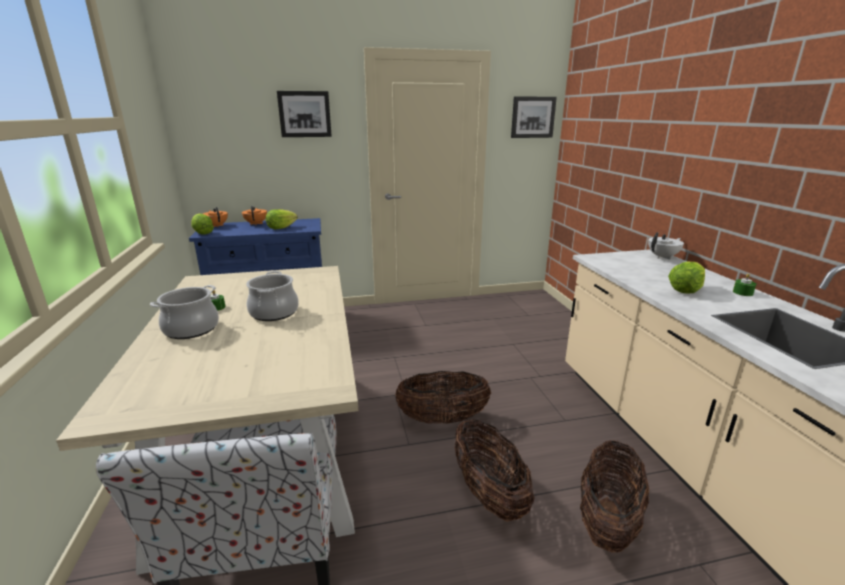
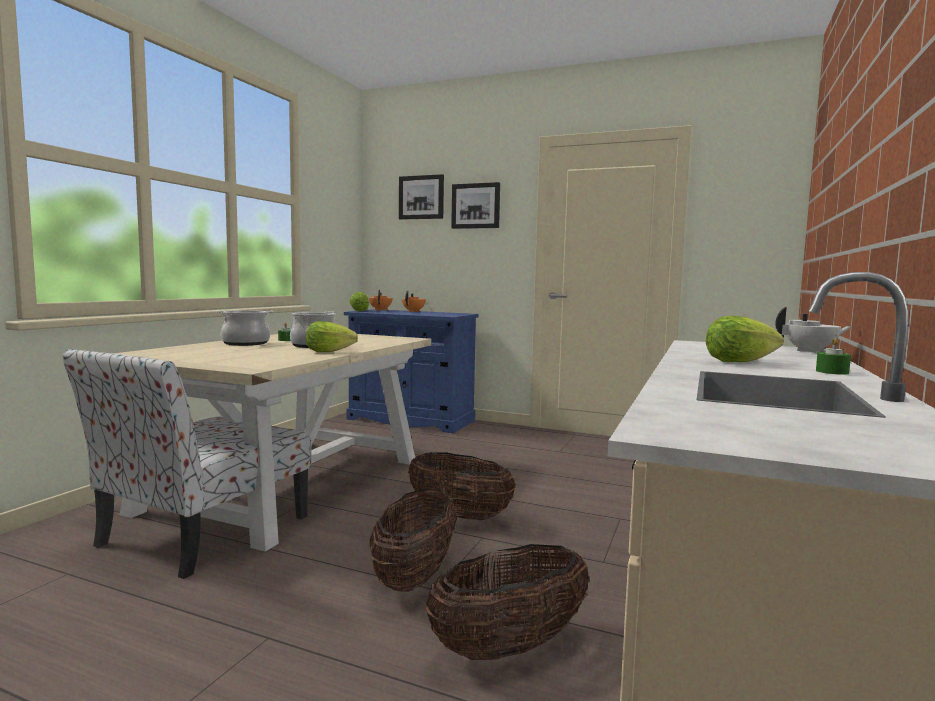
camera: 35 degrees right, 15 degrees down
(281, 228) = (426, 313): lettuce -> lettuce (328, 352)
(532, 117) = (756, 202): picture -> picture (421, 197)

